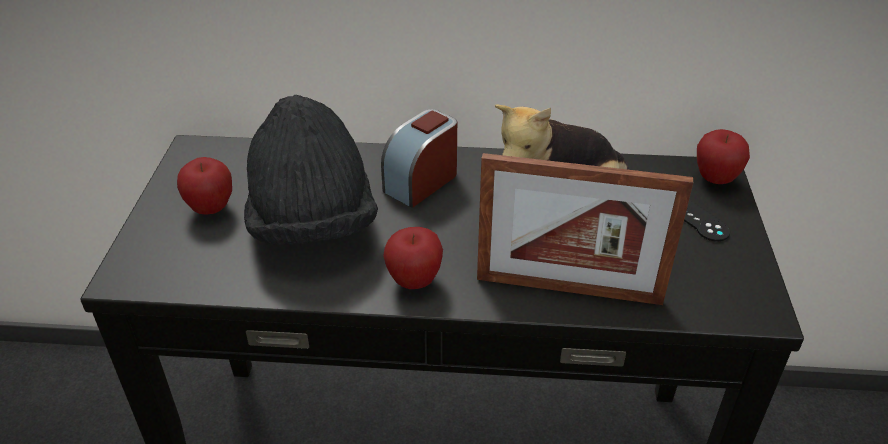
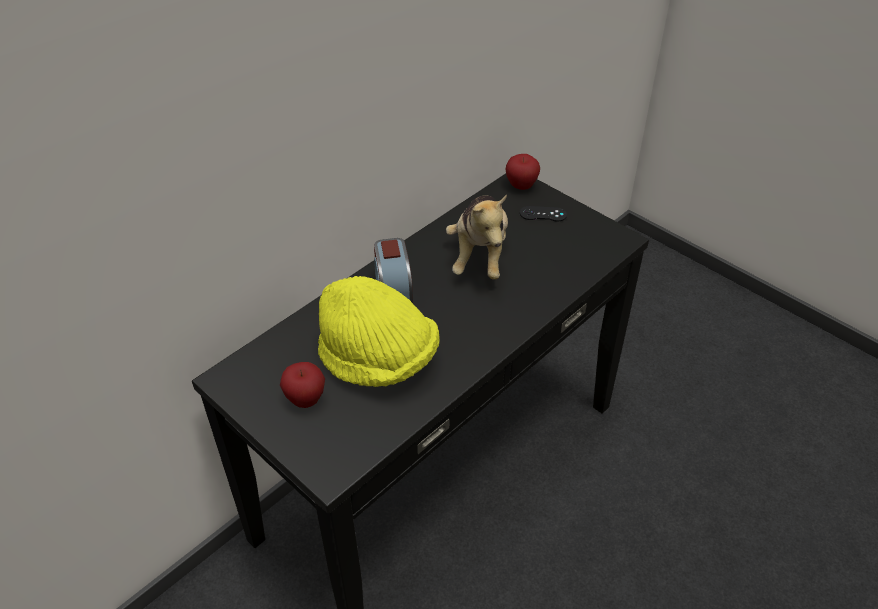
camera: 50 degrees left, 5 degrees up
(312, 224) = (378, 360): black hat -> yellow hat
(414, 281) = (476, 344): apple -> none
(568, 289) = (543, 290): picture frame -> none

